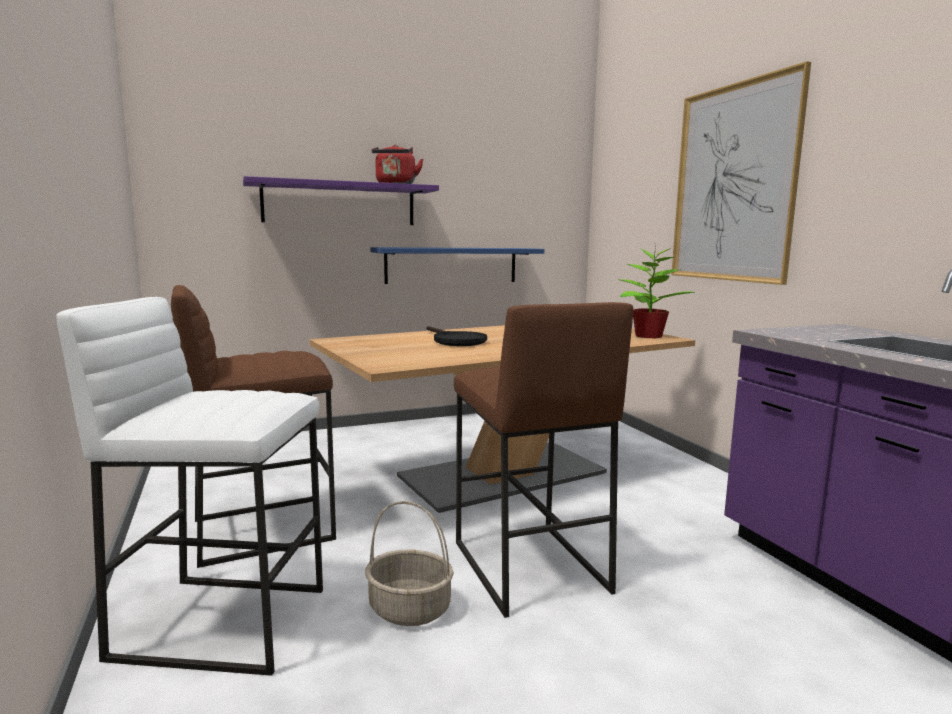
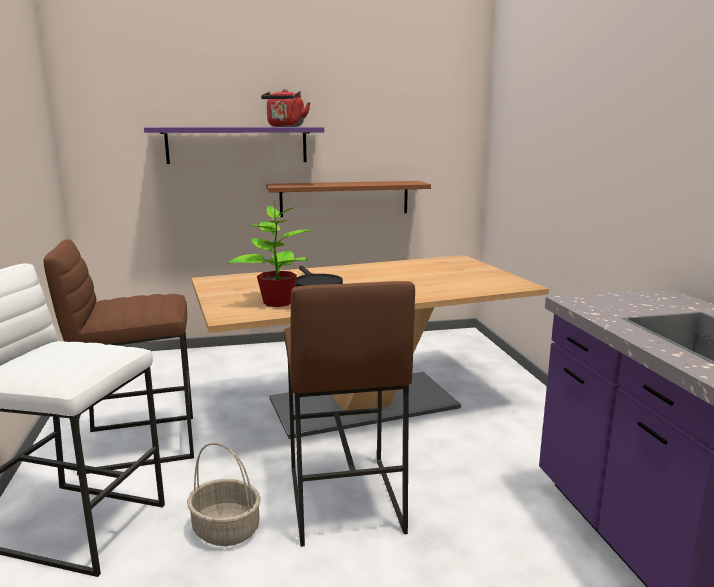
camera: 10 degrees right, 5 degrees up
(452, 265) = (344, 198): blue shelf -> brown shelf
(647, 336) = (504, 281): potted plant -> potted plant (277, 302)
(733, 184) = (597, 132): picture -> none

